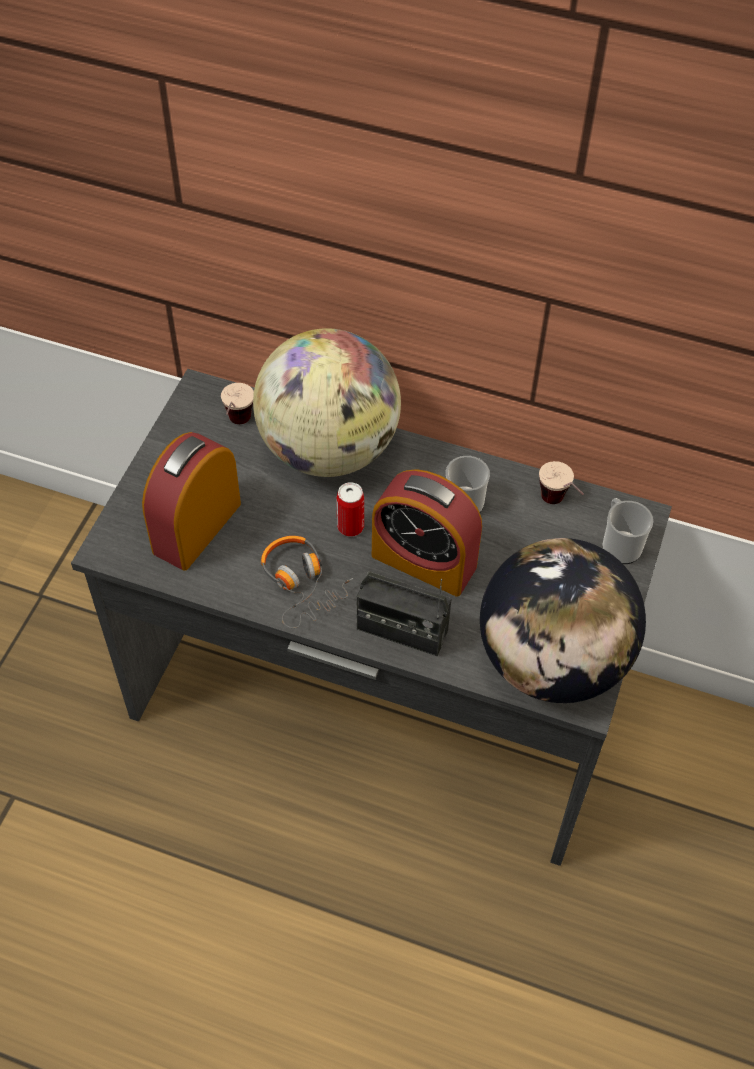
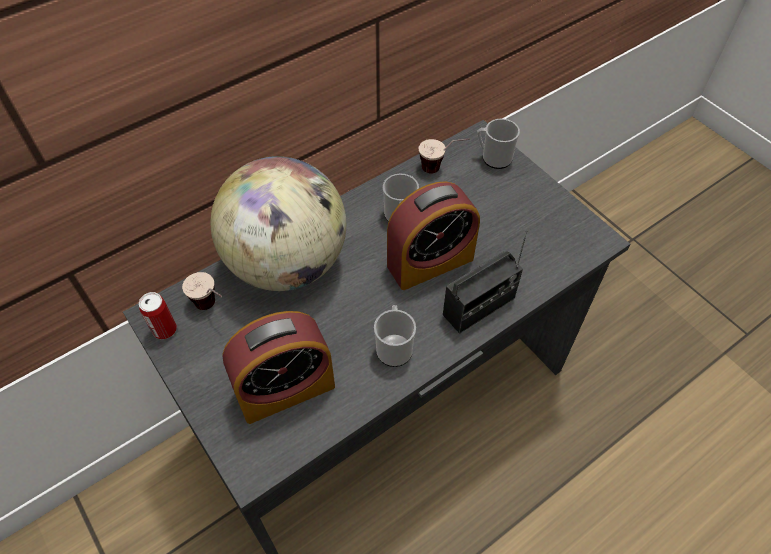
camera: 55 degrees left, 0 degrees up
(197, 527) = (285, 389): alarm clock -> alarm clock turned 90 degrees counterclockwise
(301, 584) = (394, 347): headphones -> mug
(350, 526) = (367, 288): can -> can (164, 329)
(551, 661) = (559, 239): globe -> none

